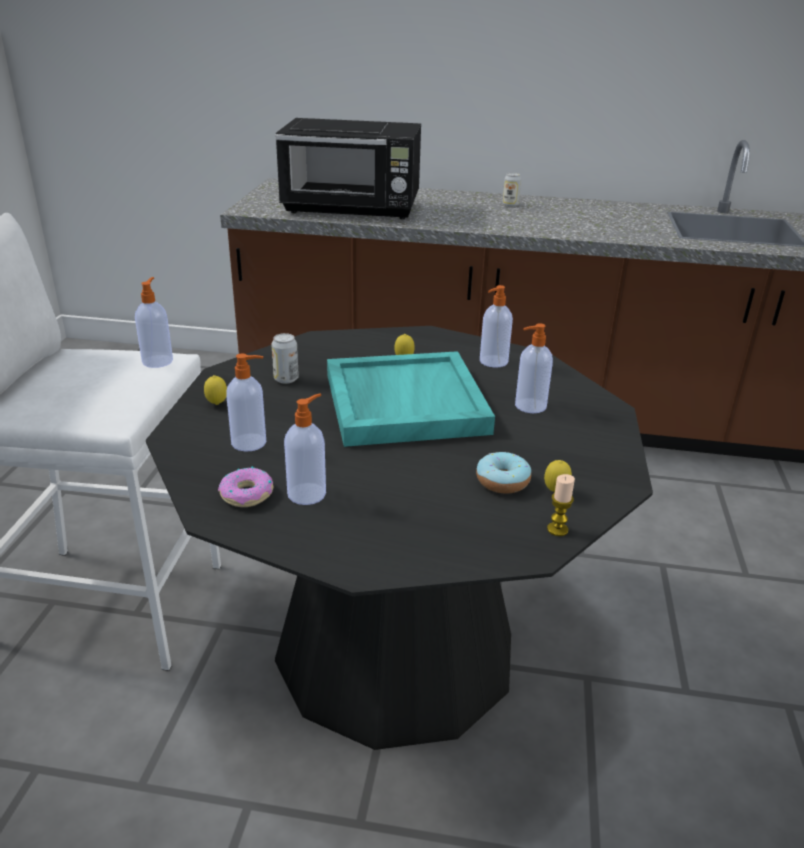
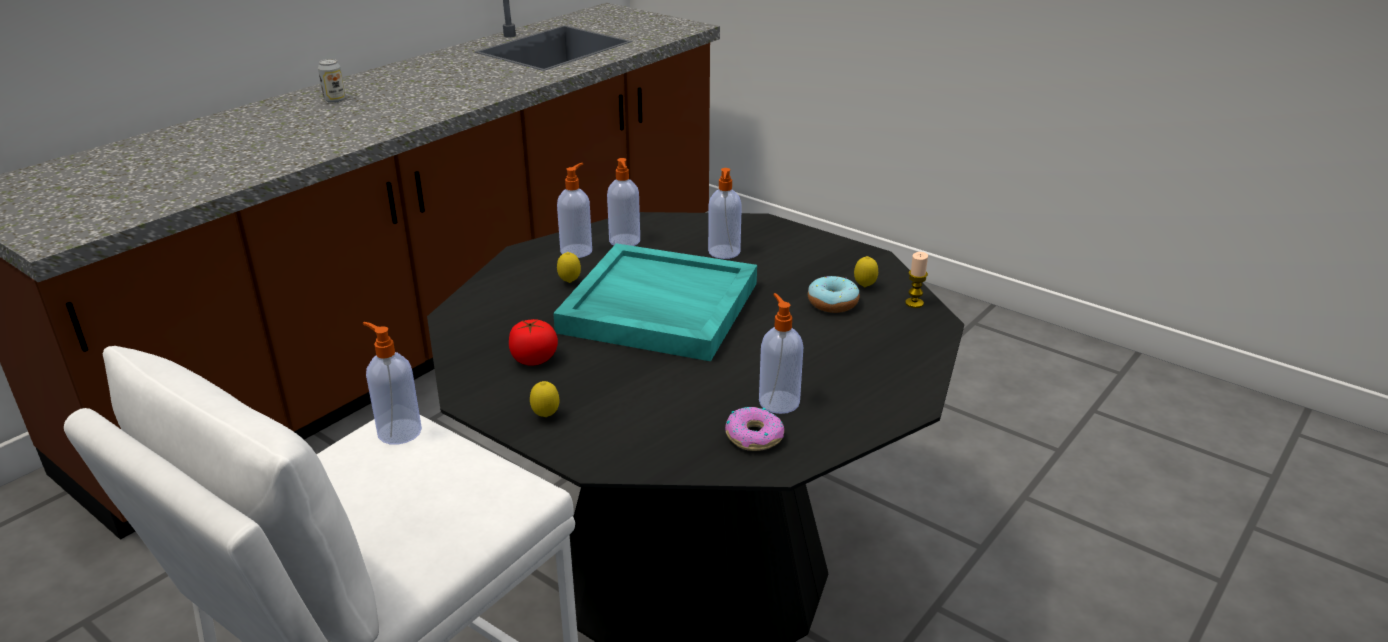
camera: 60 degrees left, 0 degrees up
(250, 442) = (654, 413): soap dispenser -> soap dispenser (577, 250)
(286, 379) = (534, 359): can -> tomato
(353, 209) = (188, 175): black microwave -> none

